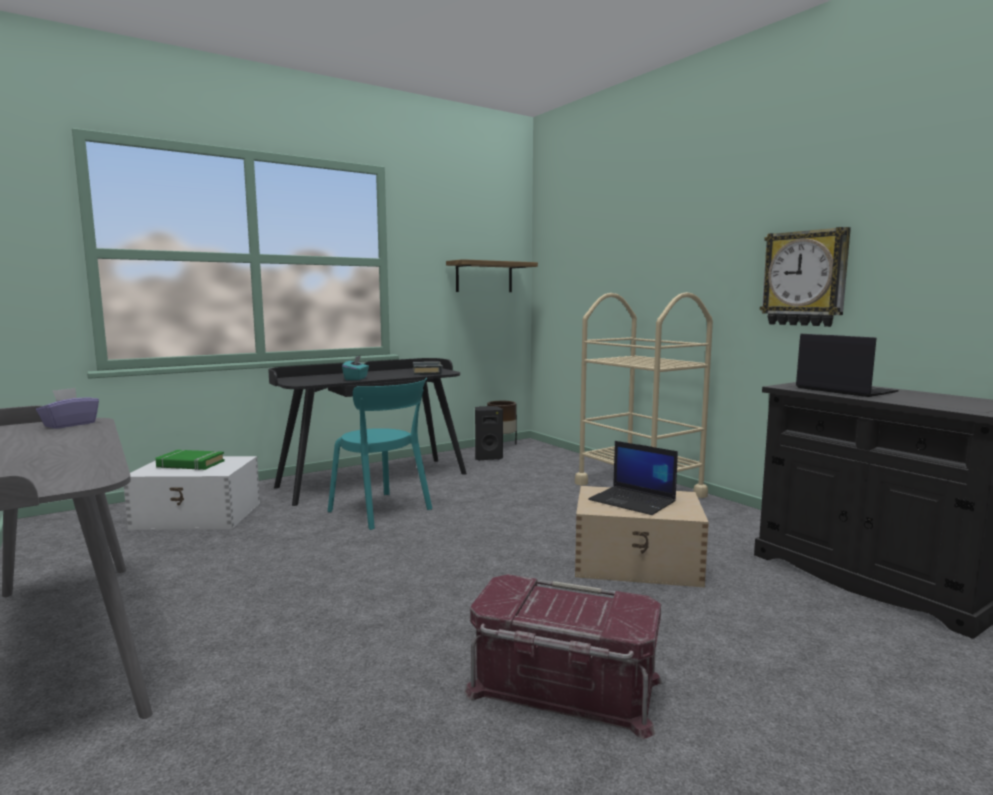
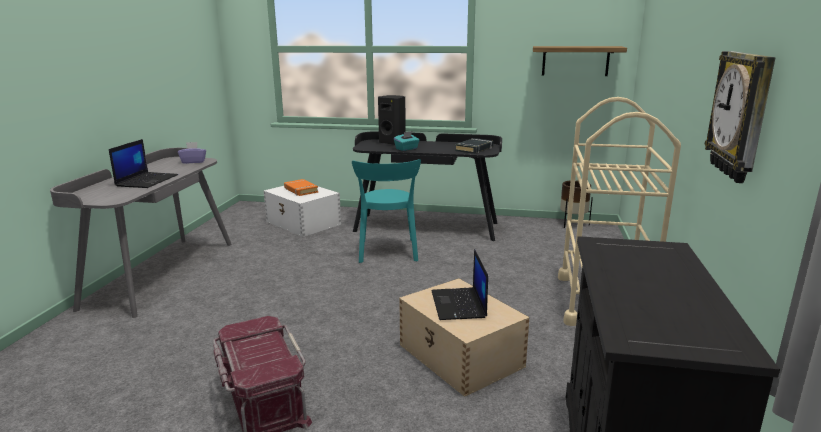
camera: 45 degrees right, 10 degrees up
(190, 464) = (300, 190): green book -> orange book
(487, 458) = (538, 231): black speaker -> black speaker (393, 143)
(843, 390) = (633, 264): laptop -> laptop (147, 180)

